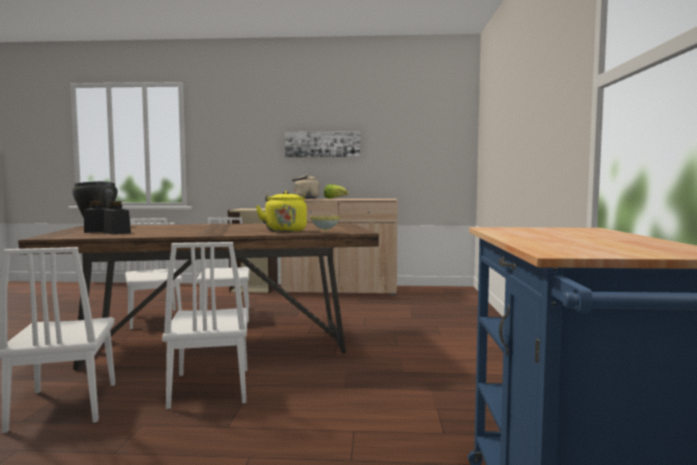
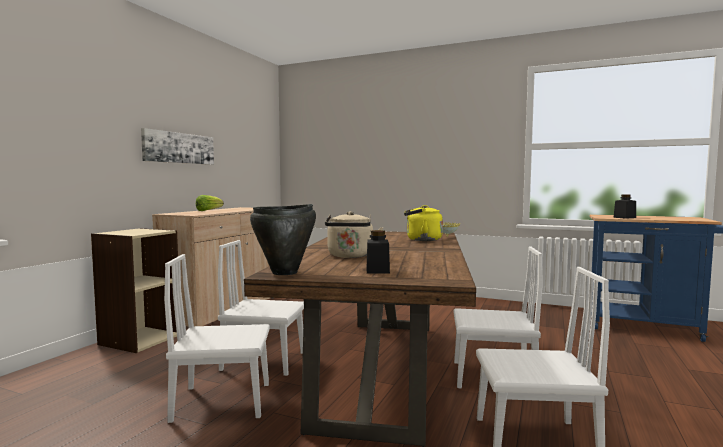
camera: 70 degrees left, 0 degrees up
(117, 233) = (406, 265): black jar -> black jar (624, 217)
(305, 198) = (183, 213): beige kettle -> beige kettle (350, 256)

